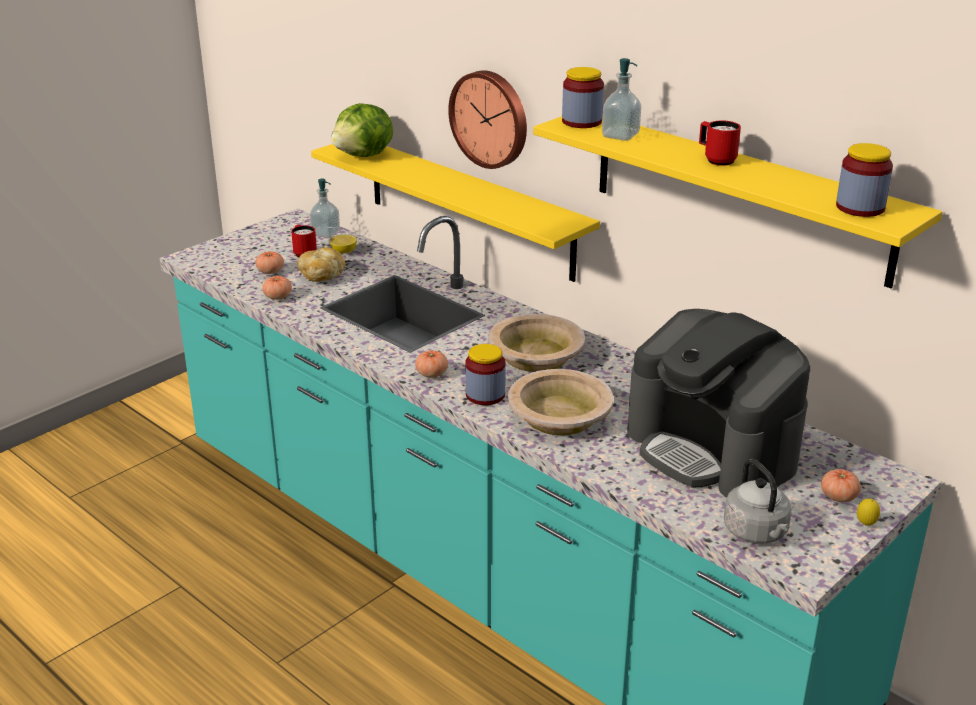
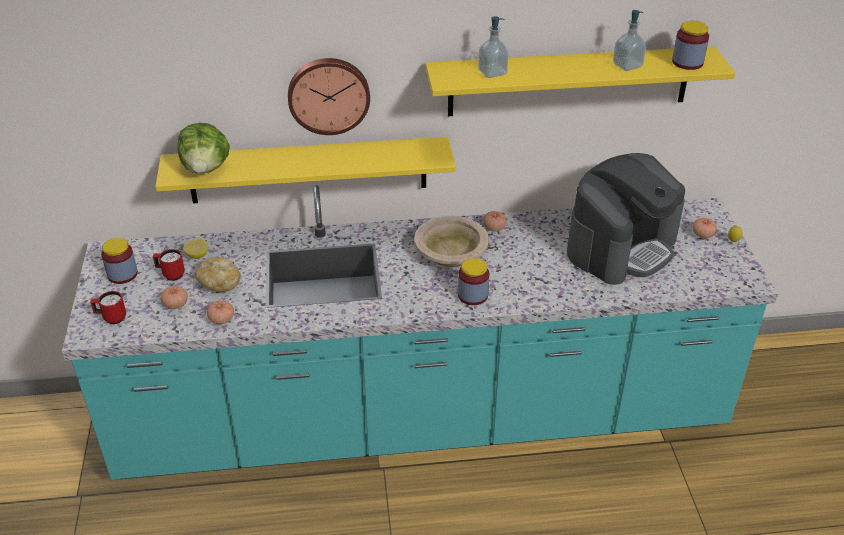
camera: 50 degrees left, 10 degrees up
(325, 233) = (154, 249): soap dispenser -> soap dispenser (627, 65)
(432, 374) = (421, 303): tomato -> tomato (494, 228)
(560, 416) = (529, 280): beige bowl -> none
(582, 122) = (450, 72): jar -> jar (122, 274)
(713, 449) = (621, 247): coffee machine -> coffee machine turned 45 degrees counterclockwise
(716, 159) = (570, 64): red mug -> red mug (111, 318)
(757, 533) = (709, 278): grey kettle -> none

